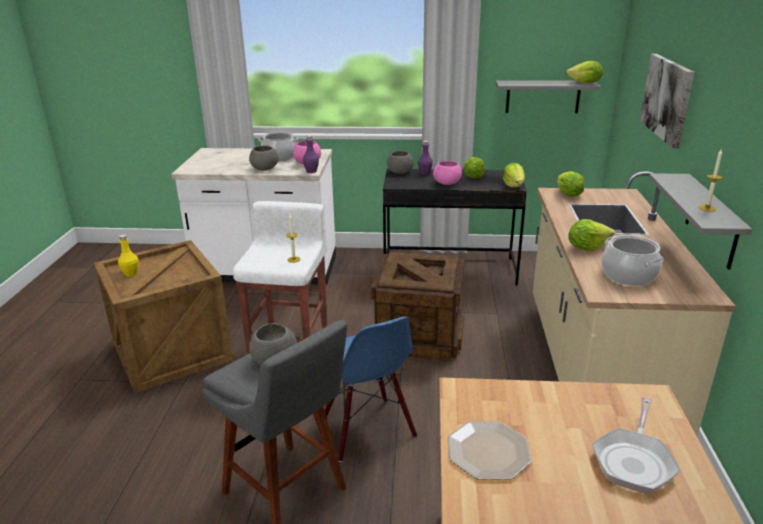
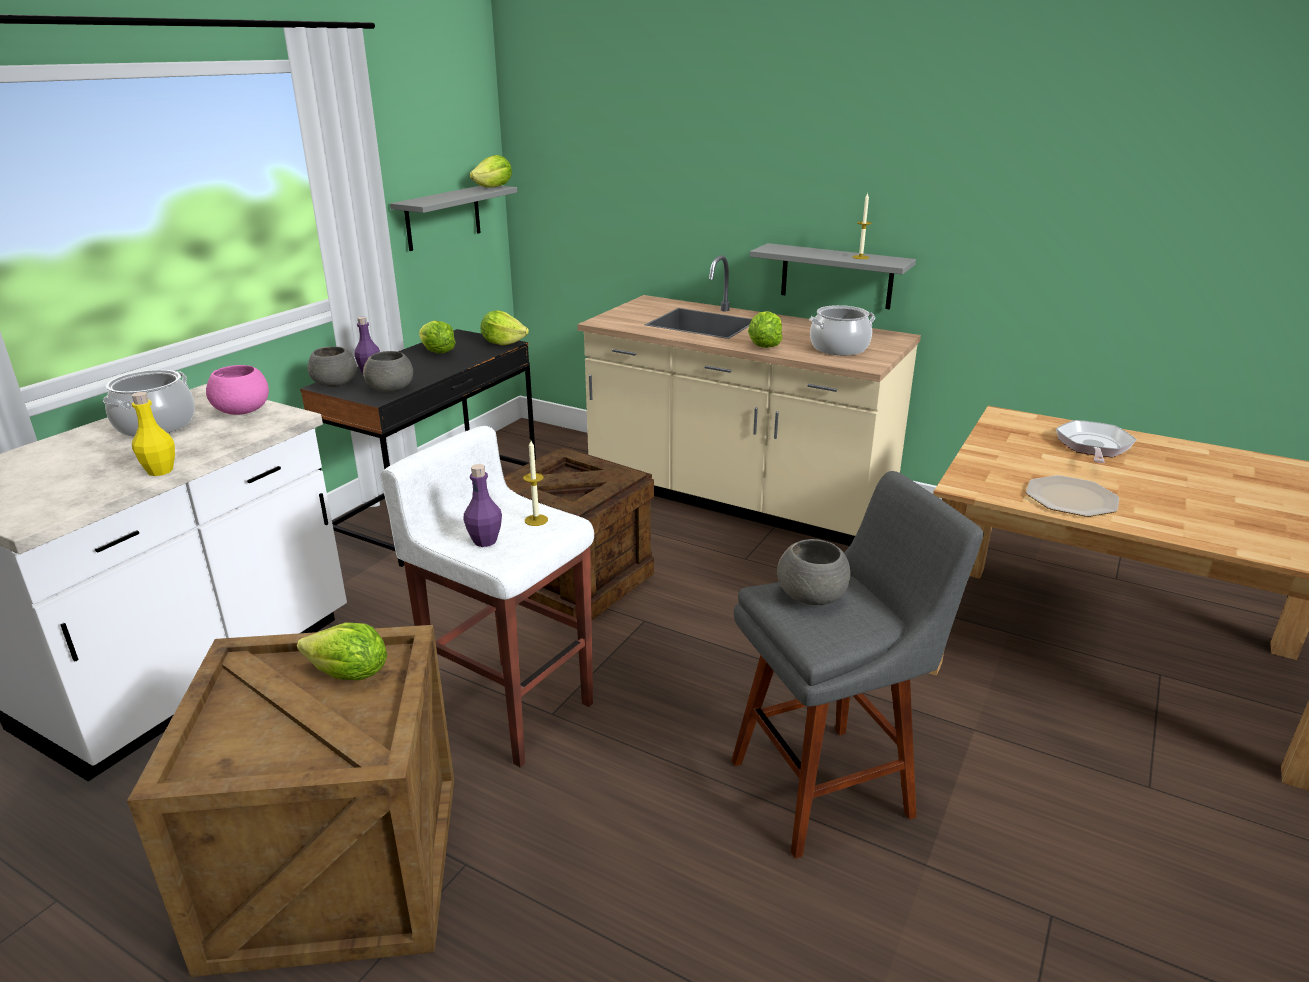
camera: 65 degrees left, 0 degrees up
(131, 274) = (258, 748): yellow bottle -> yellow bottle (160, 471)
(264, 169) = (198, 446): grey bowl -> grey bowl (391, 389)
(311, 171) = (291, 414): purple bottle -> purple bottle (485, 541)
(366, 429) = (739, 681): blue chair -> none
(447, 183) = (431, 369): pink bowl -> none
(568, 195) = (620, 319): lettuce -> lettuce (349, 675)
(634, 461) = (1093, 447): frying pan -> frying pan turned 120 degrees counterclockwise
(667, 98) = (674, 175): picture -> none

